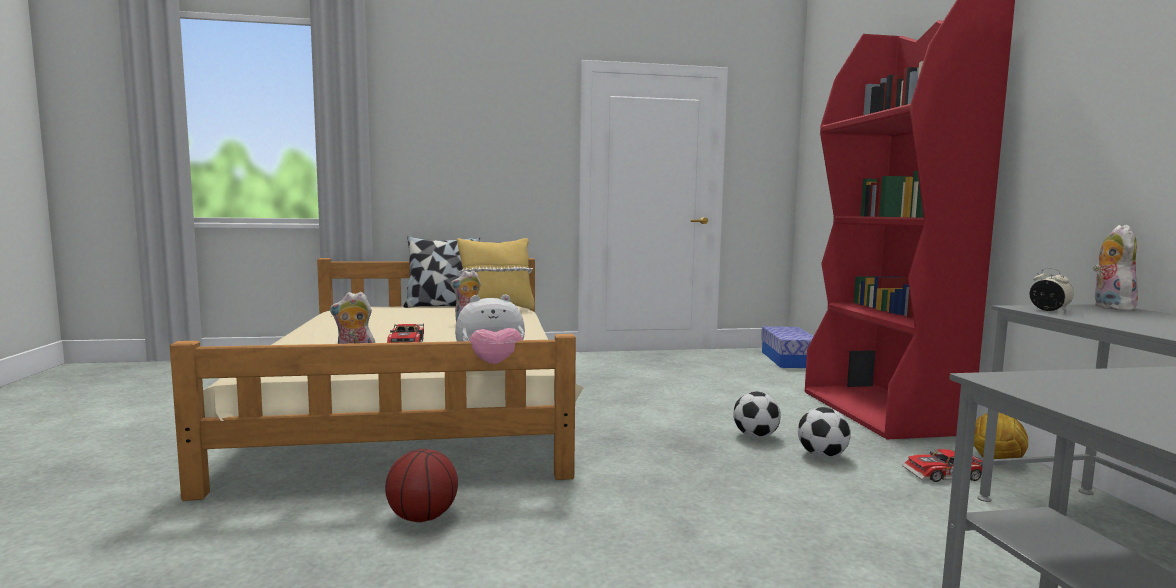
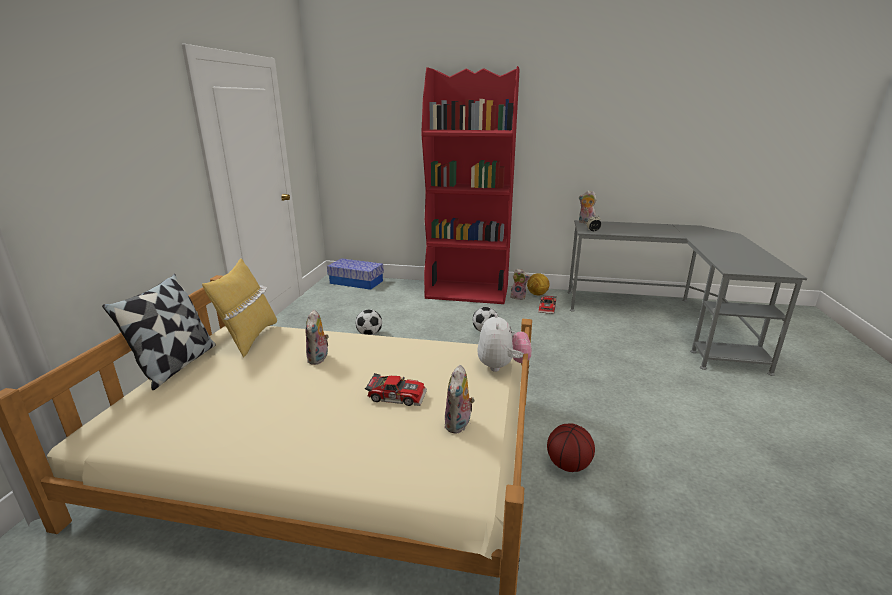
camera: 70 degrees left, 15 degrees up
(822, 456) = (518, 324): football -> football (369, 334)
(944, 447) = (518, 297): none -> plush toy

